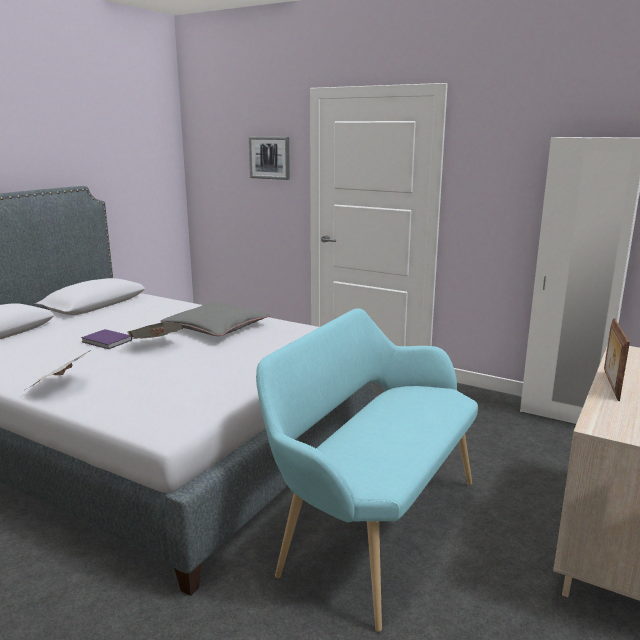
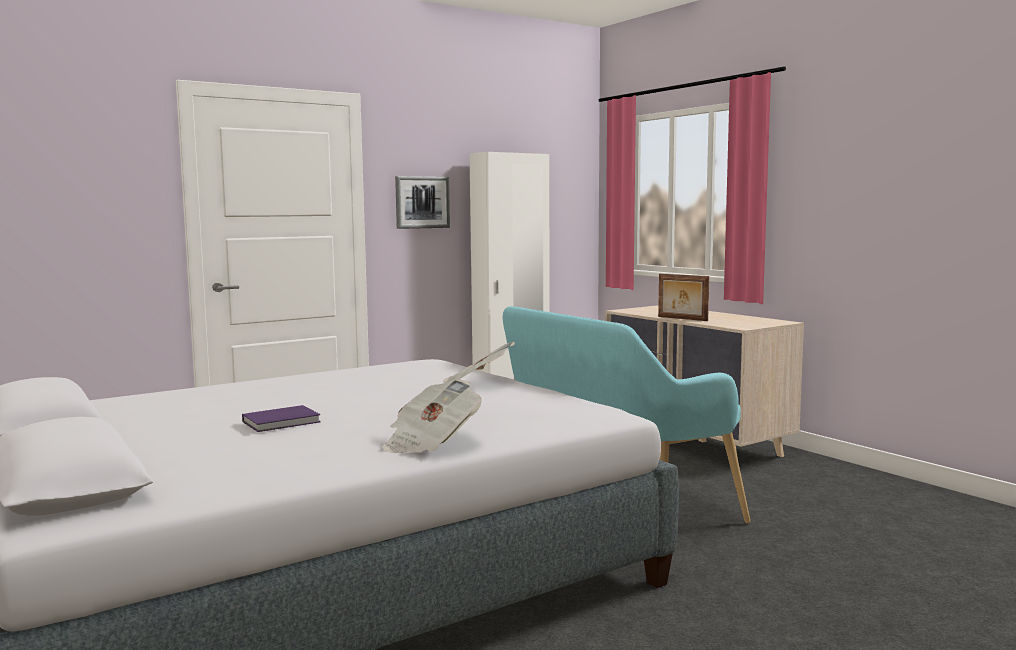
camera: 65 degrees left, 10 degrees down
(156, 345) = (347, 405): newspaper -> newspaper (477, 383)
(216, 327) = (323, 385): grey pillow -> none
(269, 157) = (104, 176): picture -> picture (422, 202)

